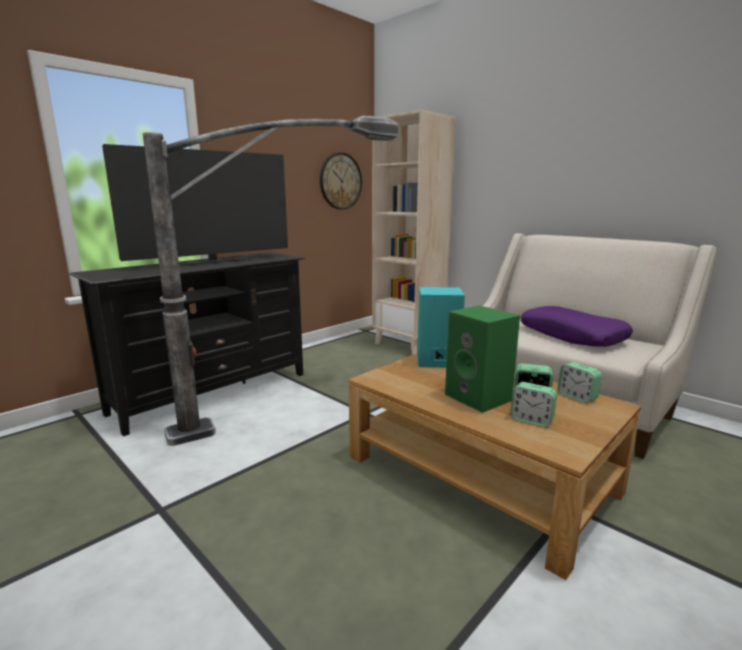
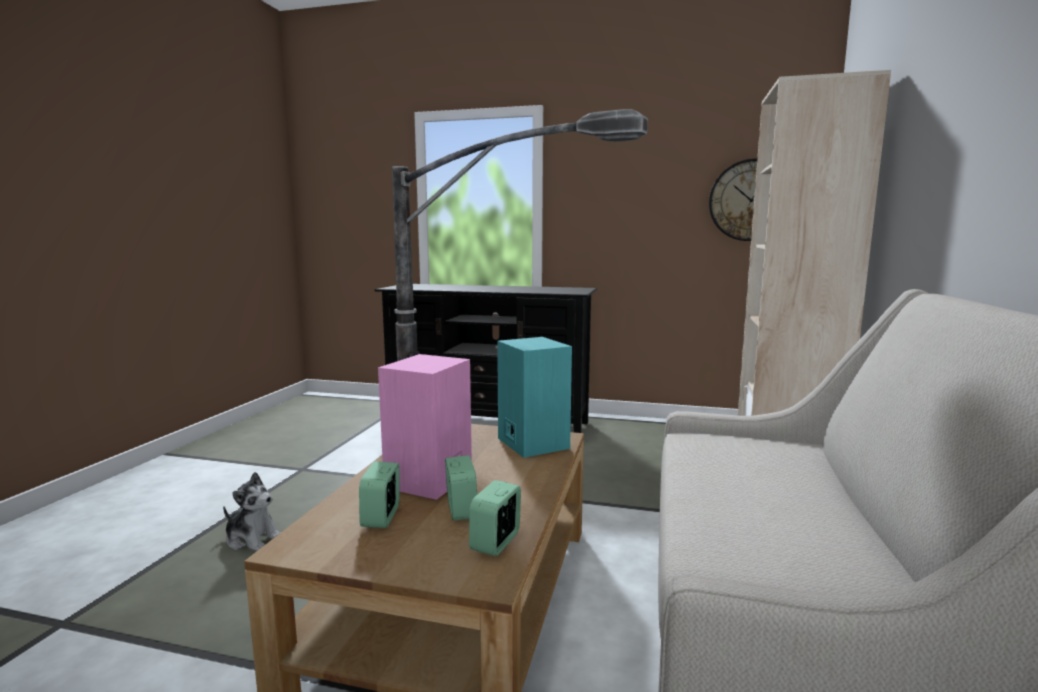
camera: 60 degrees right, 5 degrees down
(213, 262) = (502, 288): television -> none
(298, 564) = (252, 539): none -> plush toy
(480, 398) = (429, 481): green speaker -> pink speaker
(572, 336) = (789, 504): purple pillow -> none

